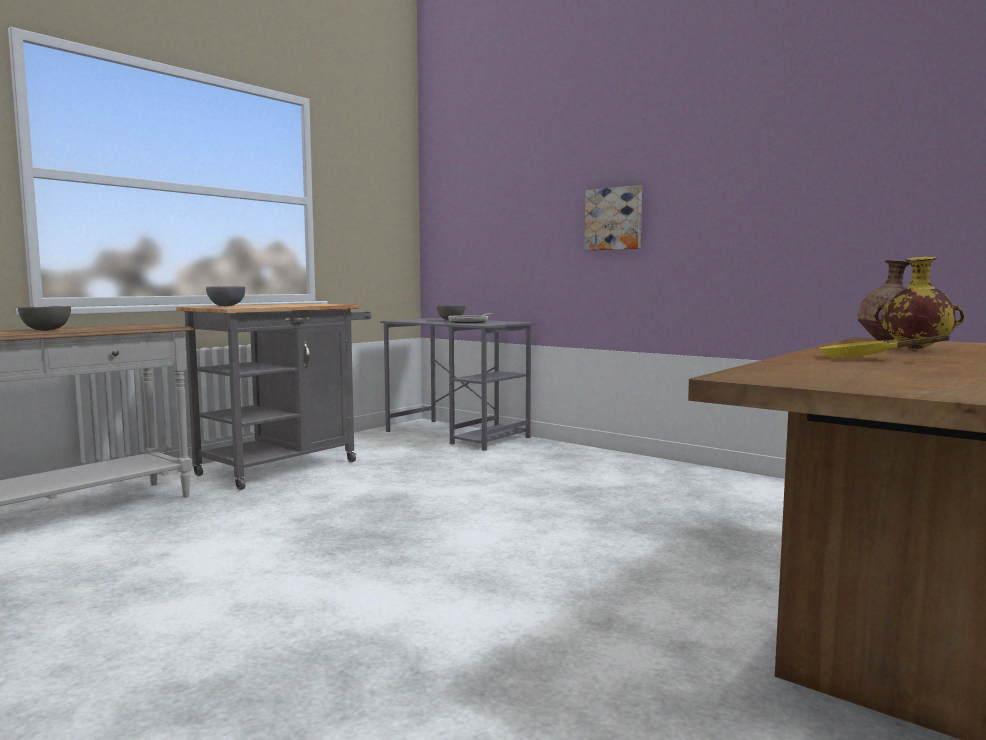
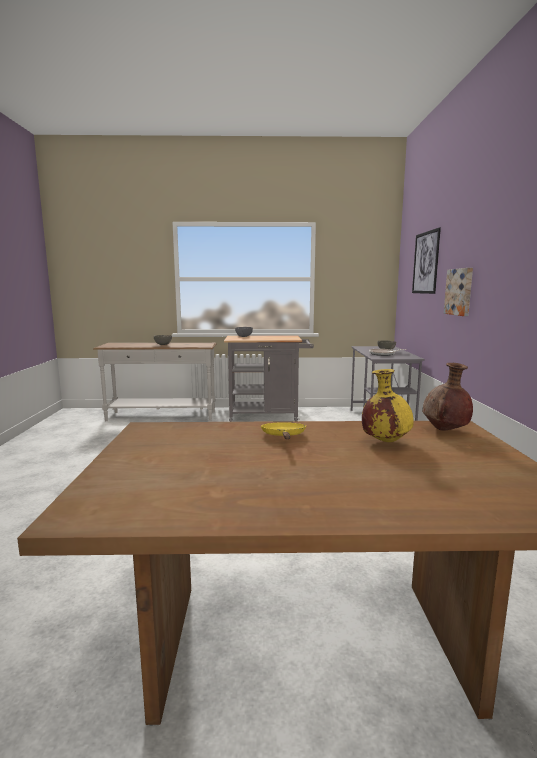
camera: 50 degrees right, 5 degrees up
(511, 184) = (425, 262): none -> picture

